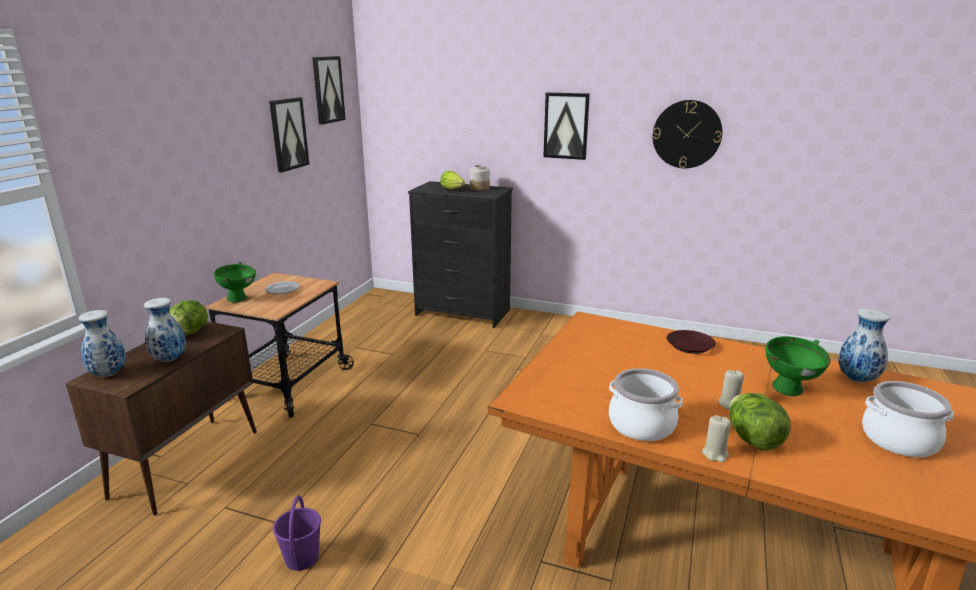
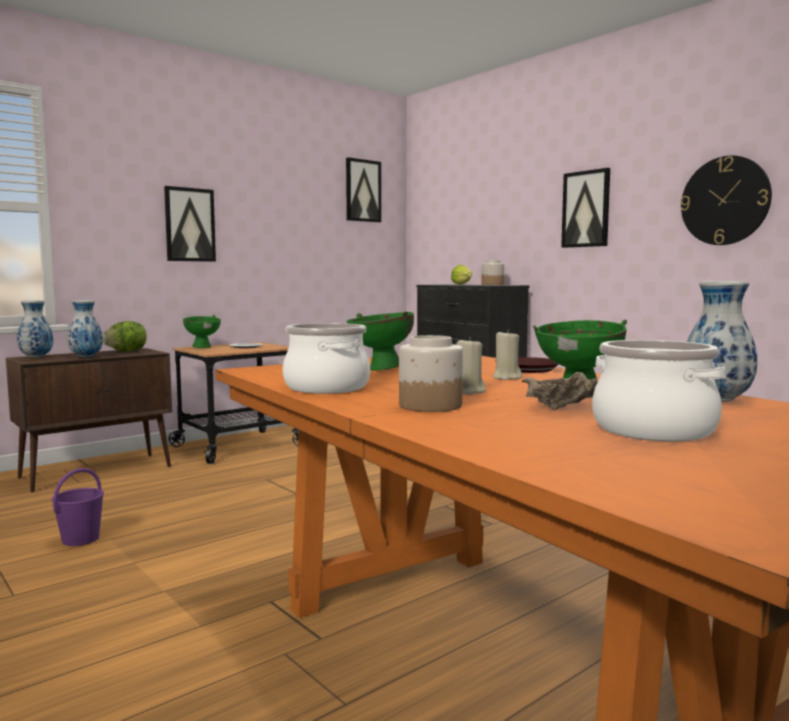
camera: 30 degrees right, 15 degrees down
(288, 134) = (306, 221): picture -> picture (189, 225)
(606, 371) = (381, 369): none -> green bowl
(715, 454) = (355, 405): beige candle -> beige candle (506, 378)
(753, 439) = (429, 406): lettuce -> jar
(819, 422) = (559, 409): none -> beige bowl

